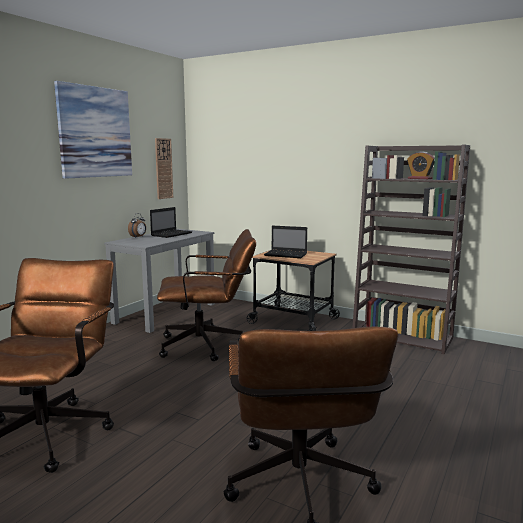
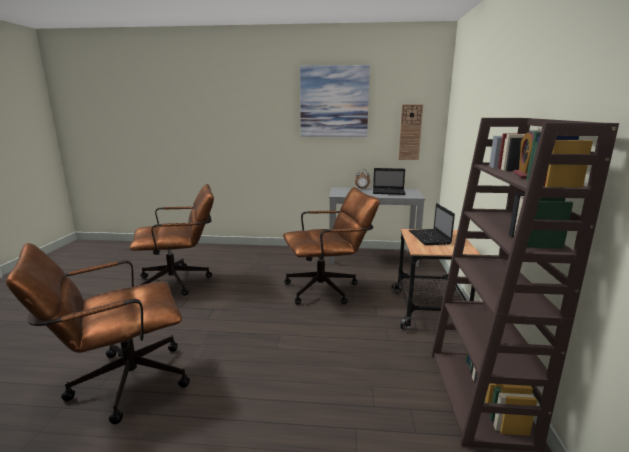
camera: 65 degrees right, 5 degrees up
(208, 345) = (328, 289): brown office chair -> brown office chair turned 75 degrees counterclockwise

